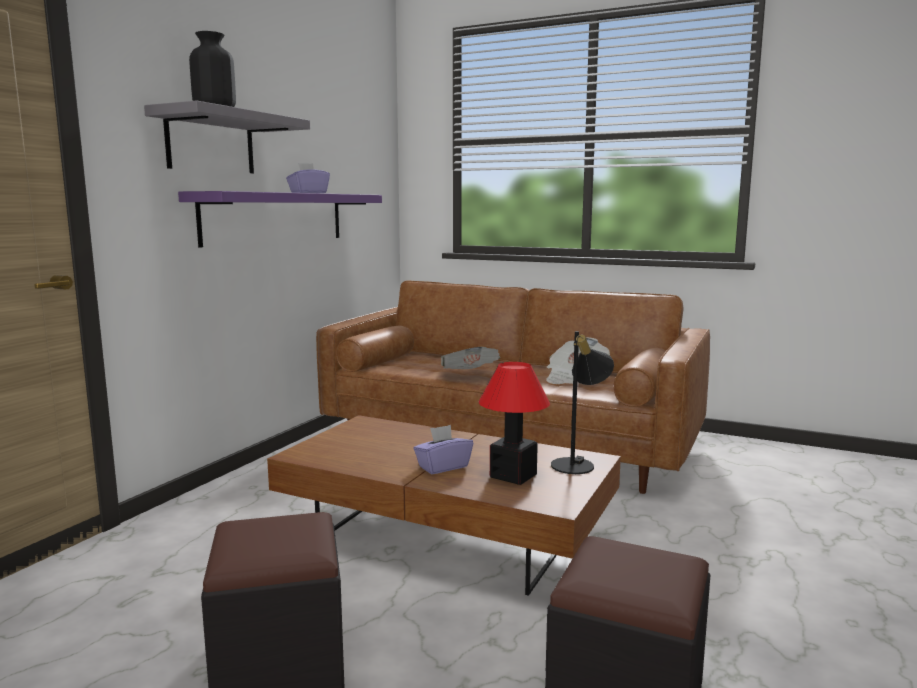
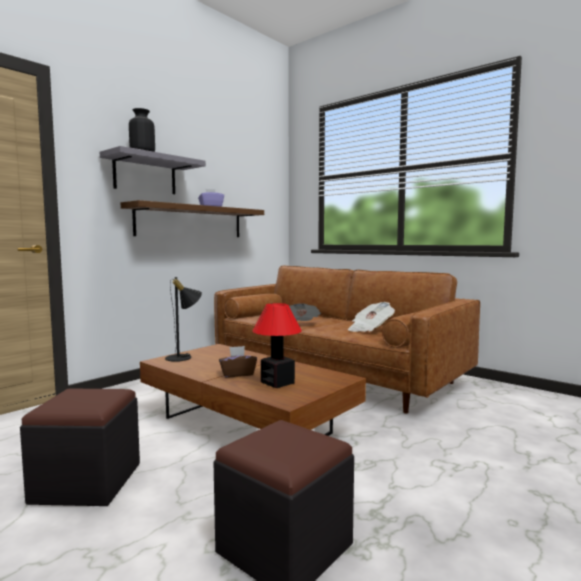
camera: 15 degrees right, 5 degrees down
(276, 217) = (191, 222): purple shelf -> brown shelf
(443, 467) = (237, 374): purple tissue box -> brown tissue box
(578, 464) = (330, 380): black table lamp -> black table lamp (183, 357)

